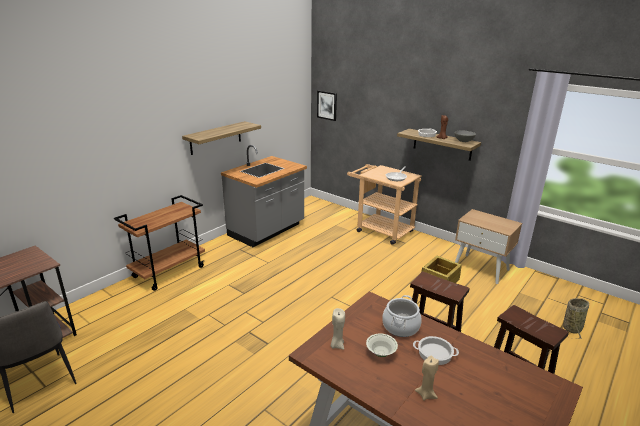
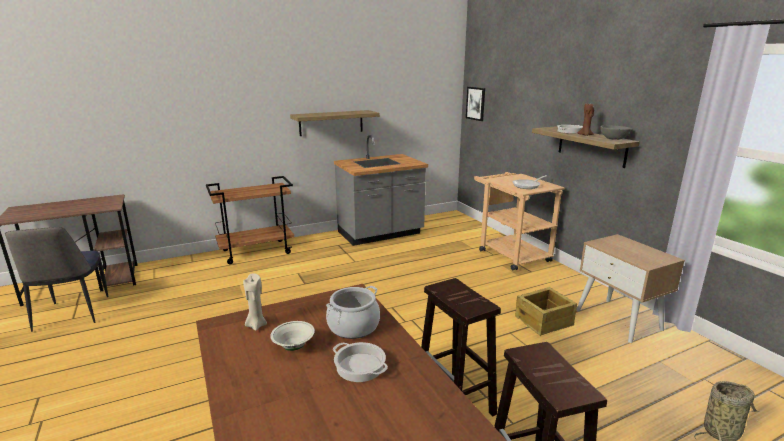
camera: 25 degrees right, 5 degrees down
(426, 394) = (288, 409): beige candle -> none

